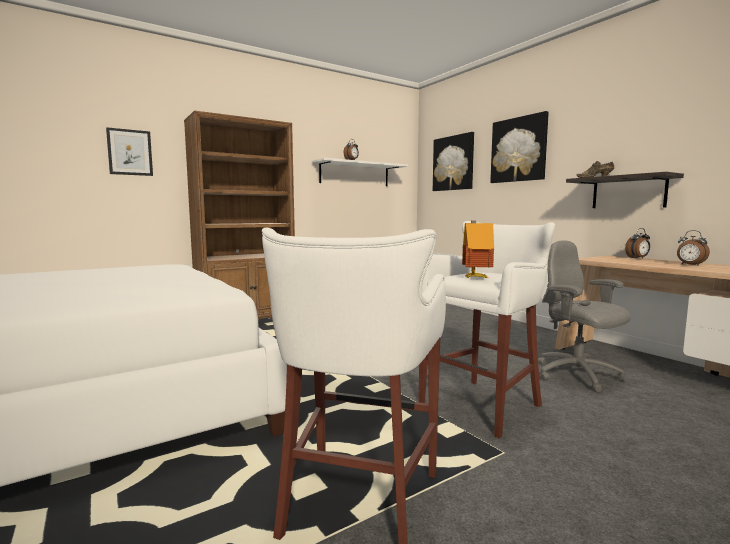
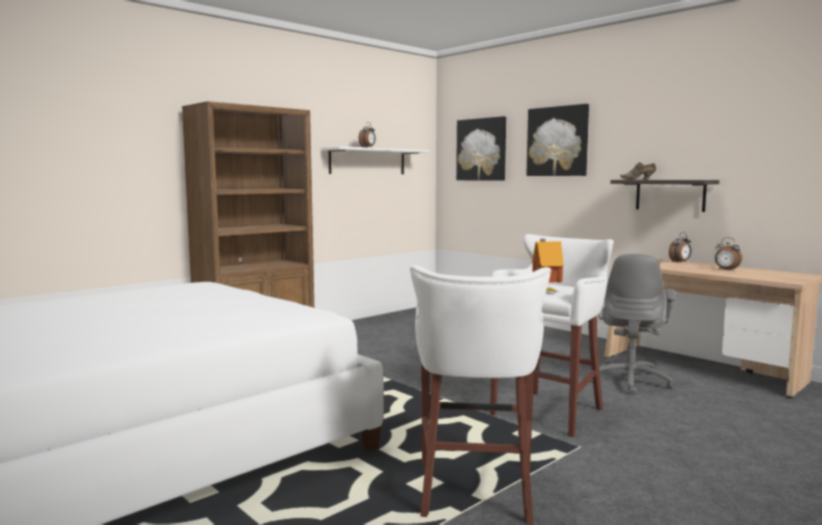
camera: 10 degrees left, 0 degrees up
(130, 152) = (120, 146): picture -> none
(577, 375) = (630, 381): grey office chair -> grey office chair turned 120 degrees counterclockwise

